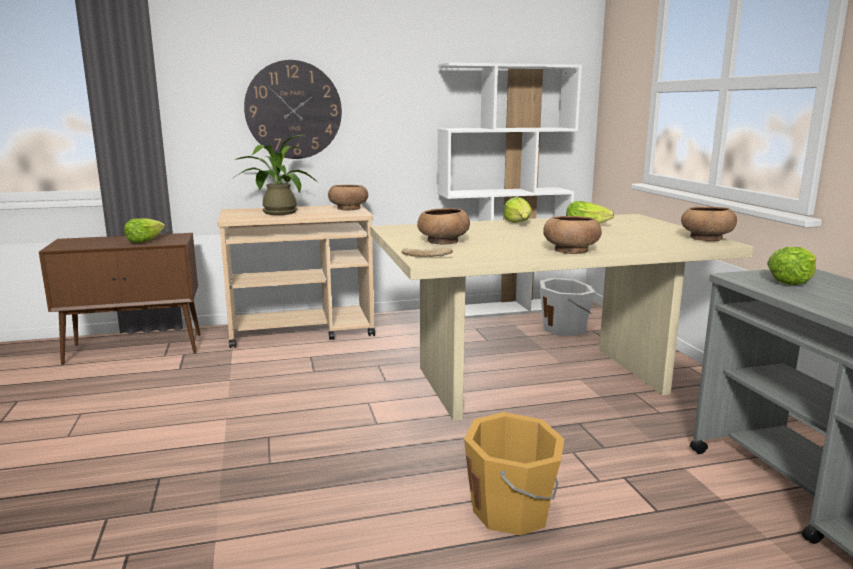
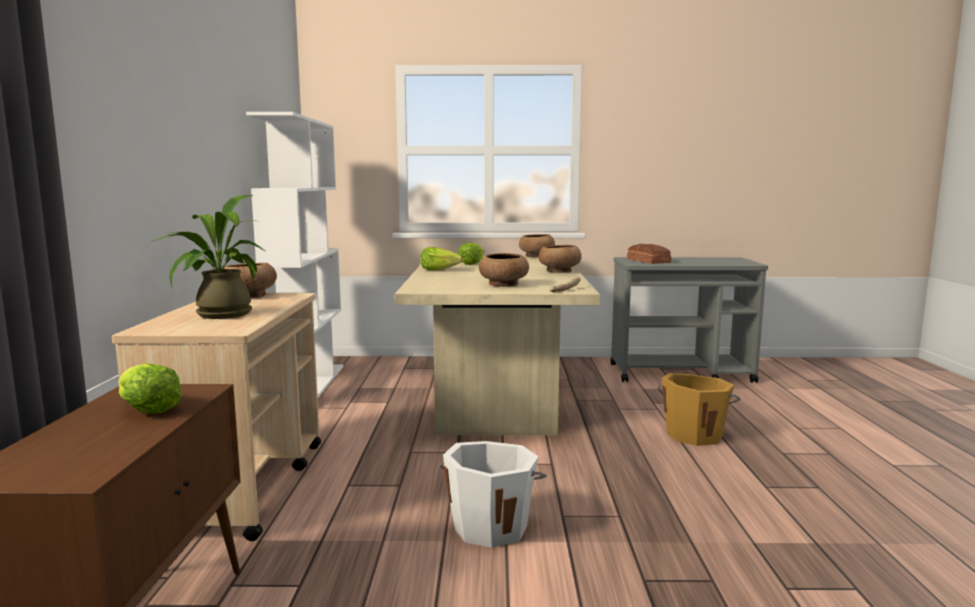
camera: 75 degrees left, 5 degrees down
(293, 110) = (156, 160): wall clock -> none
(565, 328) = (390, 374): white bucket -> white bucket (491, 527)
(791, 281) = (648, 261): lettuce -> bread

